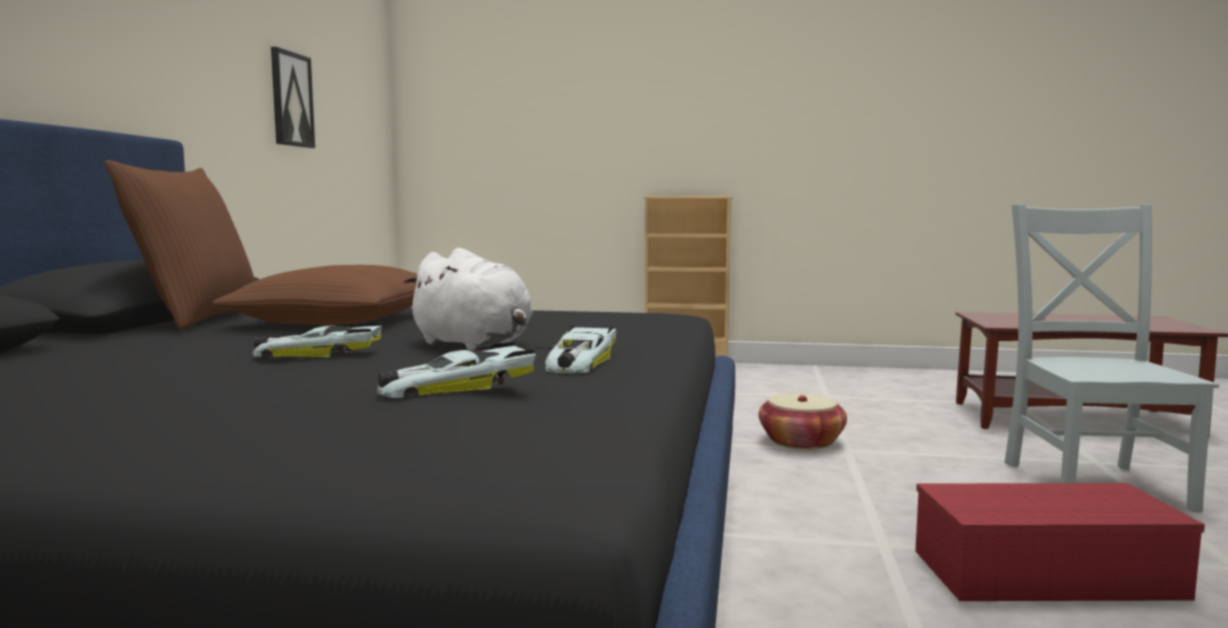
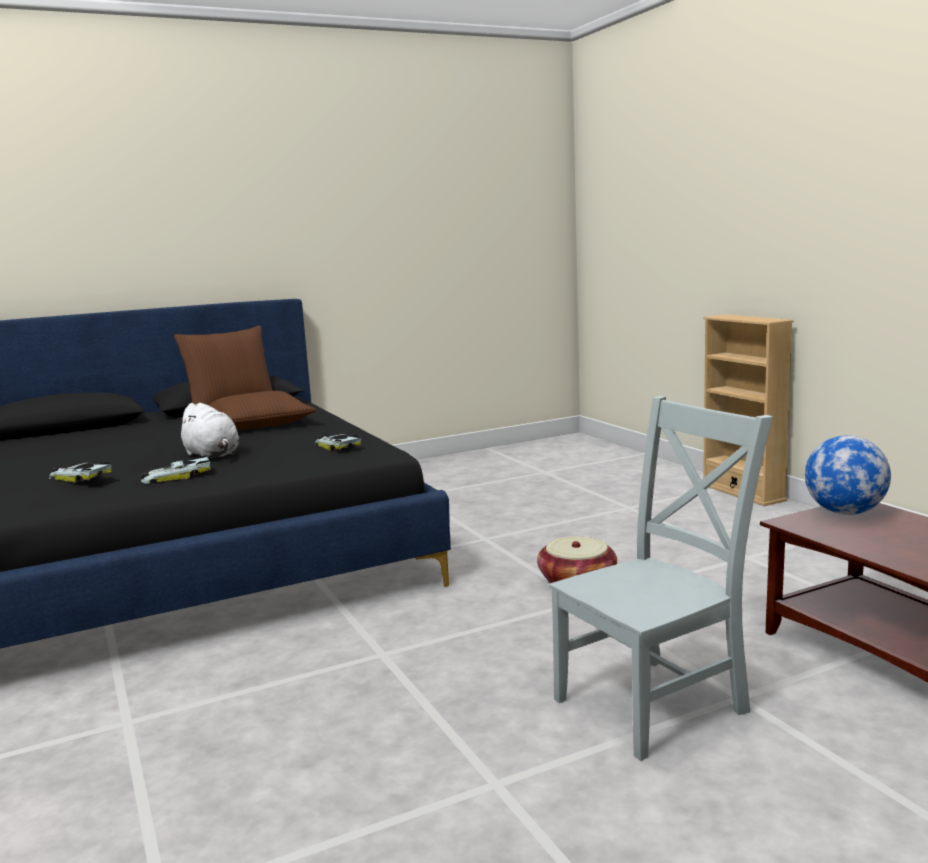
camera: 55 degrees right, 5 degrees up
(291, 99) = (432, 246): picture -> none
(318, 352) = (146, 447): toy car -> toy car (337, 446)
(474, 345) = (212, 455): white plush toy -> white plush toy turned 45 degrees counterclockwise
(991, 317) = (845, 513): none -> globe
(1043, 575) = (386, 710): red storage box -> none

